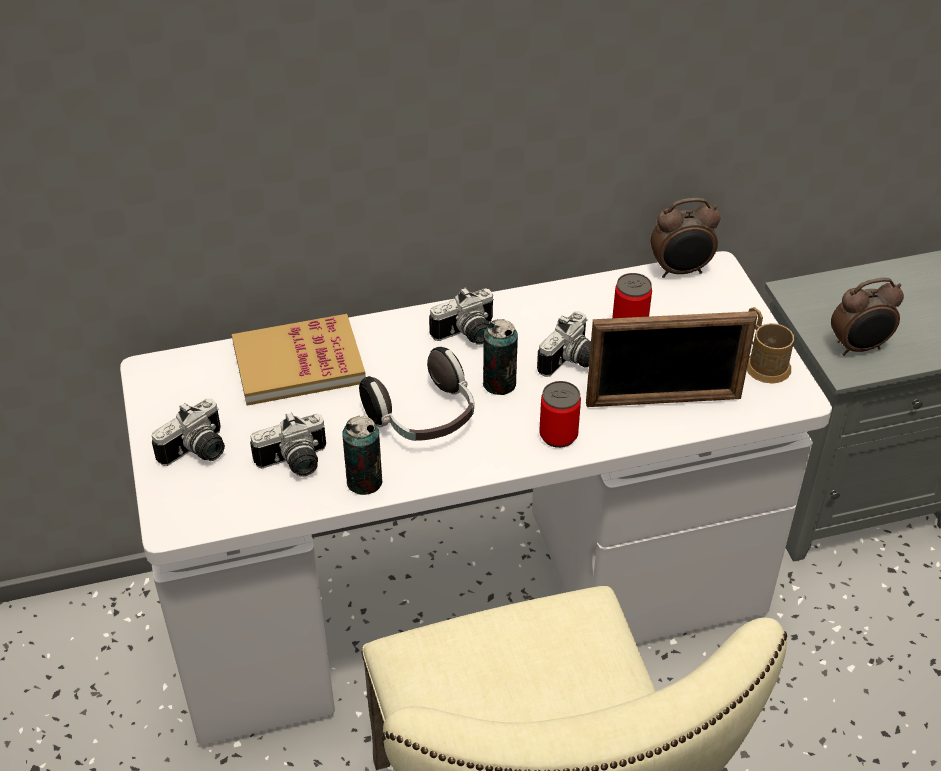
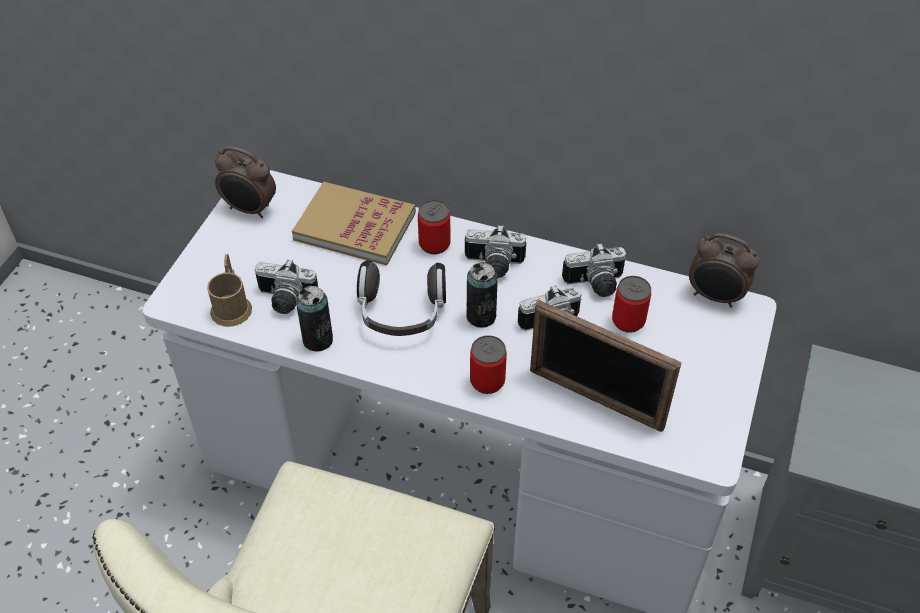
camera: 35 degrees right, 5 degrees up
(198, 452) = (233, 258): camera -> camera (595, 285)
(393, 342) = (434, 244): none -> can
(762, 363) = (711, 411): brown mug -> brown mug (232, 305)
(859, 348) = (845, 445): alarm clock -> alarm clock (250, 210)

